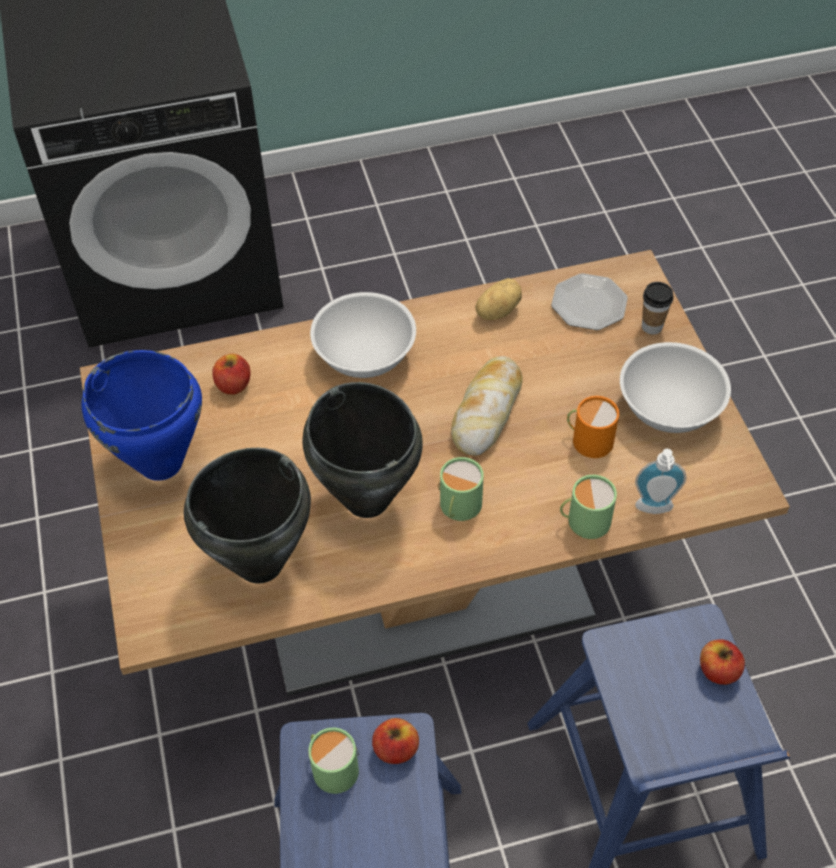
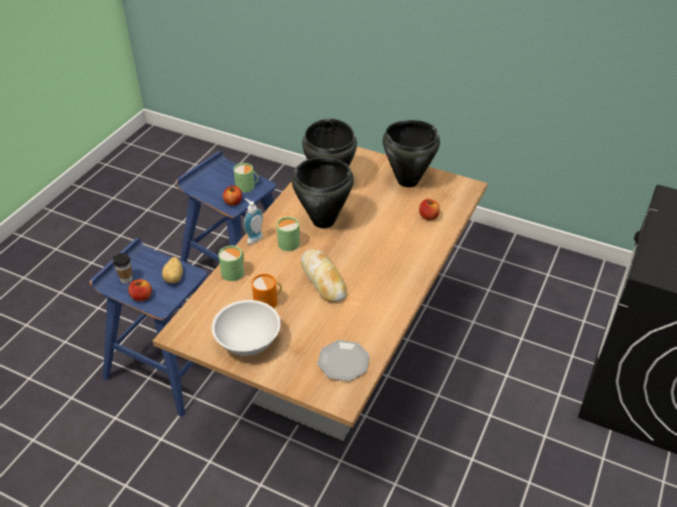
camera: 130 degrees right, 10 degrees down
(161, 464) = (407, 180): blue cooking pot -> black cooking pot
(365, 356) = (401, 262): white bowl -> none
(497, 310) = (379, 323): potato -> potato (174, 277)
(652, 326) = (300, 375): cup -> cup (126, 279)
(654, 510) = (210, 295): soap dispenser -> soap dispenser (253, 238)

